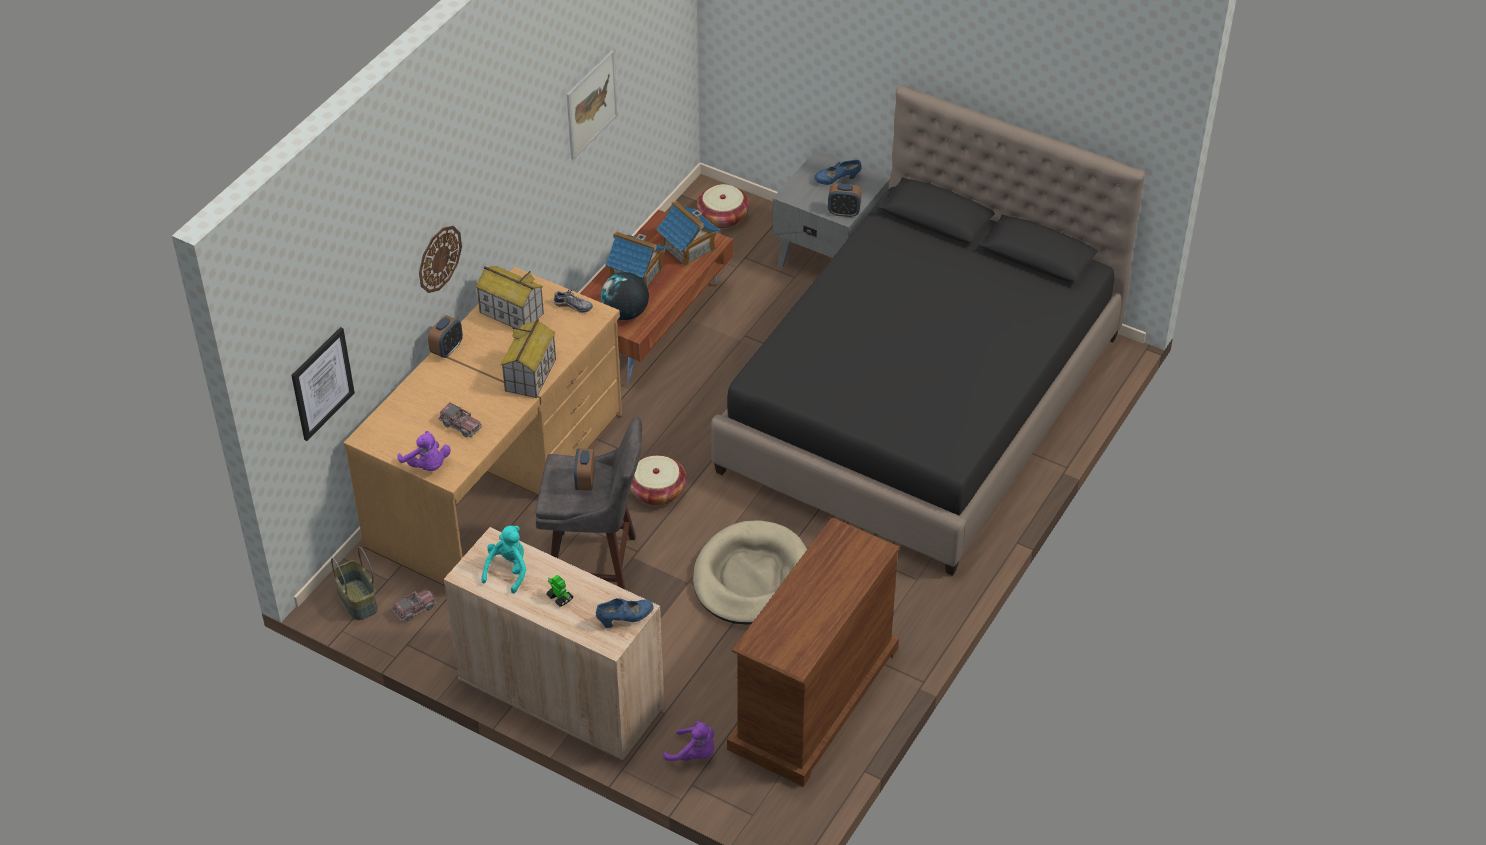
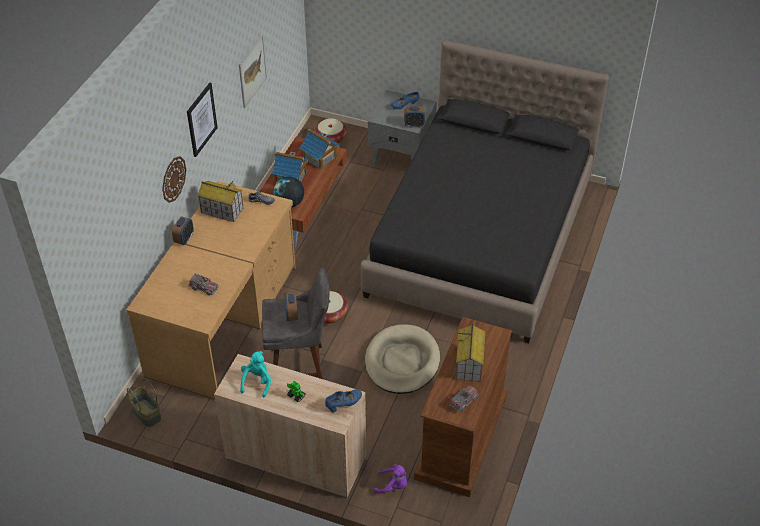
camera: 10 degrees left, 0 degrees up
(322, 383) = (109, 271): picture -> picture (201, 119)
(414, 609) = (186, 414): toy truck -> toy truck (463, 401)
(427, 466) = (187, 318): purple plush toy -> none
(530, 375) = (243, 249): toy house -> toy house (469, 364)

